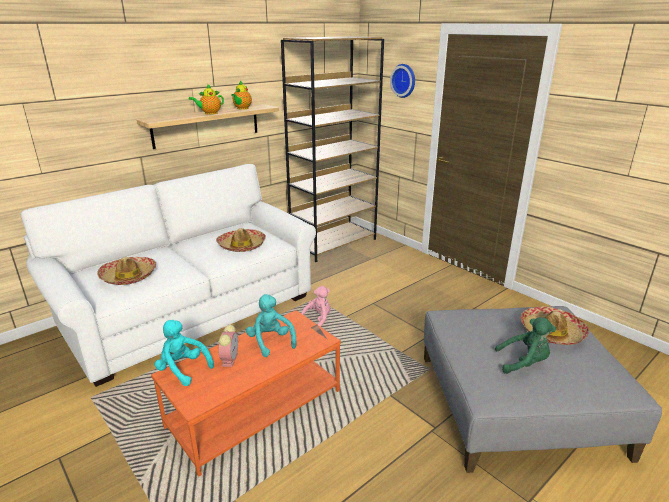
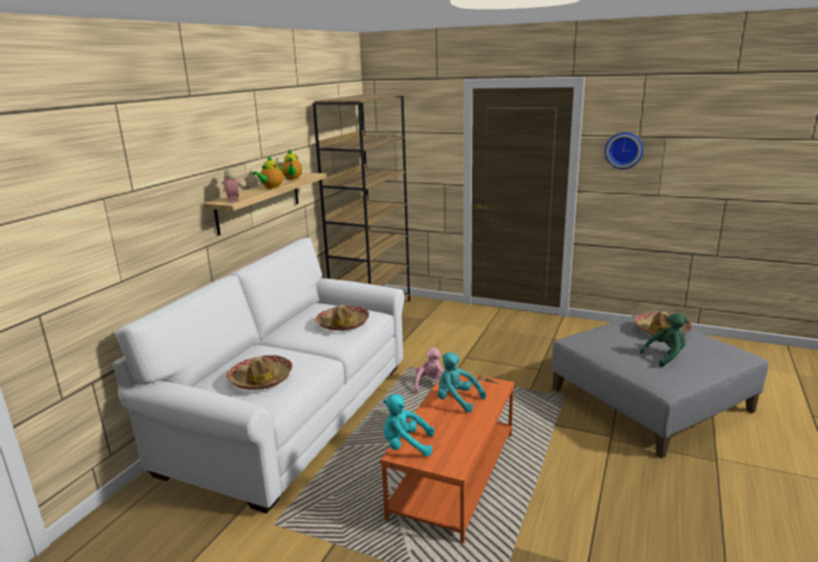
camera: 25 degrees left, 5 degrees down
(229, 359) = (437, 424): alarm clock -> alarm clock (232, 200)
(404, 80) = (426, 134): wall clock -> wall clock (624, 150)

